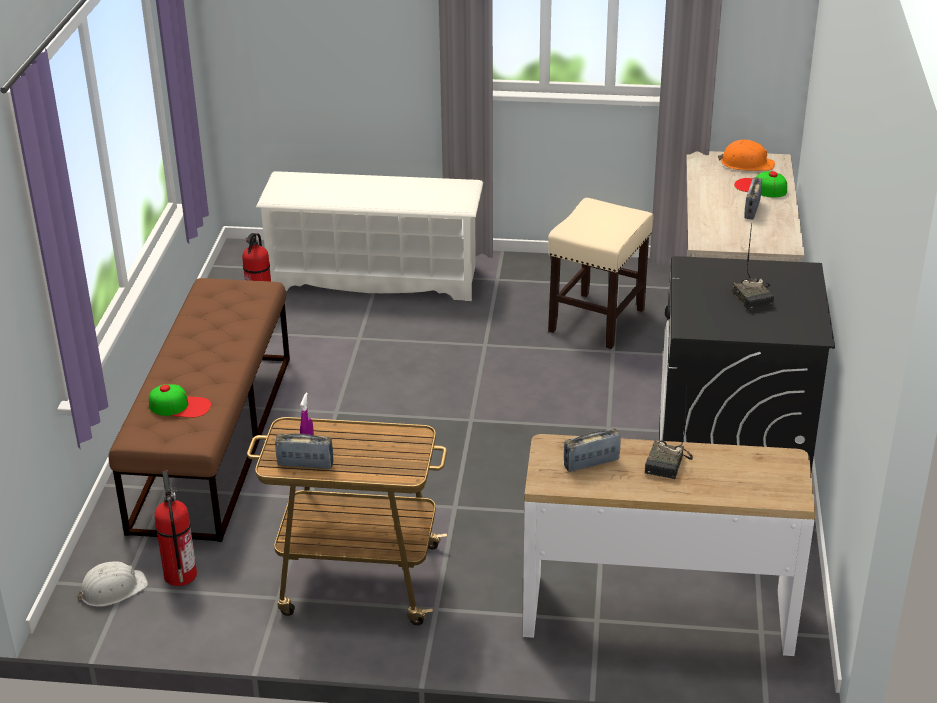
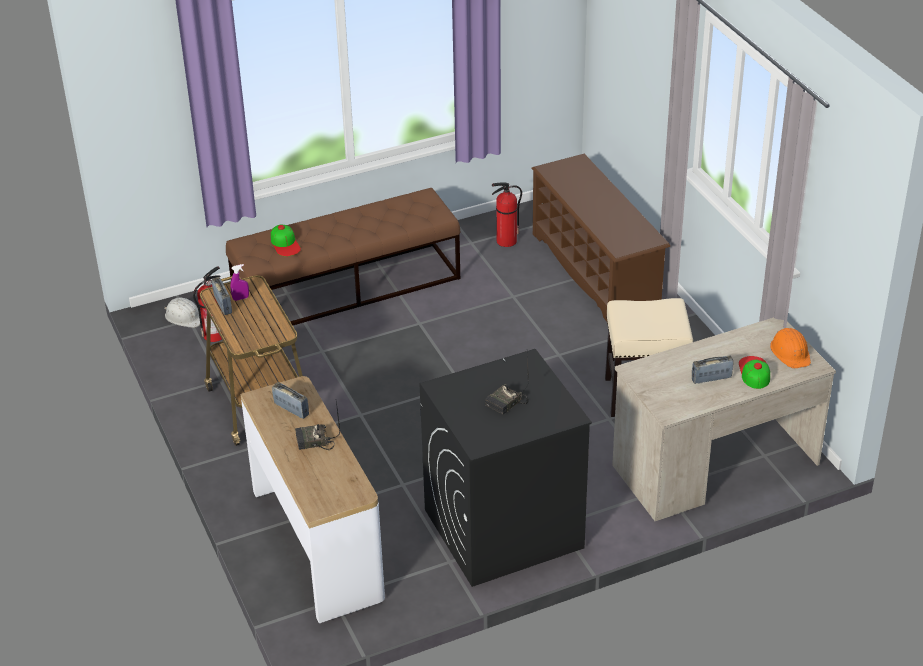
camera: 60 degrees right, 5 degrees up
(375, 278) = (595, 271): white shoe rack -> brown shoe rack

